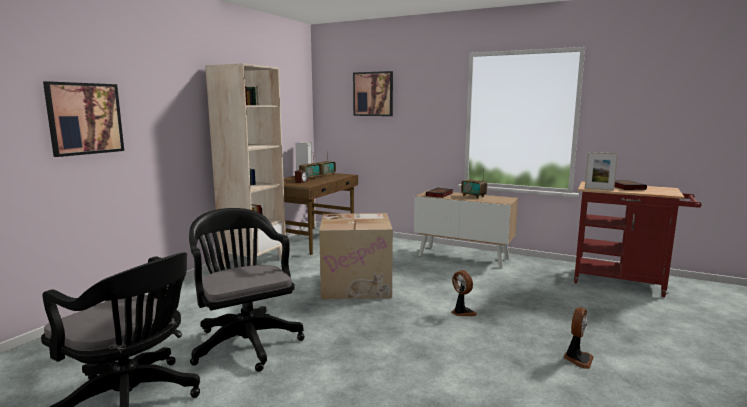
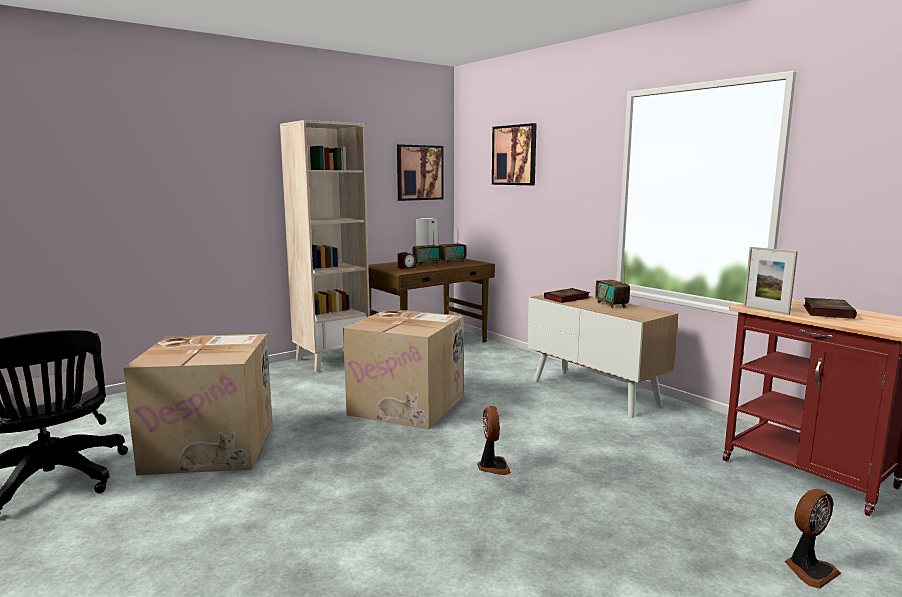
camera: 25 degrees right, 0 degrees up
(85, 118) = (122, 184): picture -> picture (419, 172)
(245, 341) = (212, 446): black office chair -> cardboard box
(577, 359) = (574, 572): fan -> fan (809, 570)

